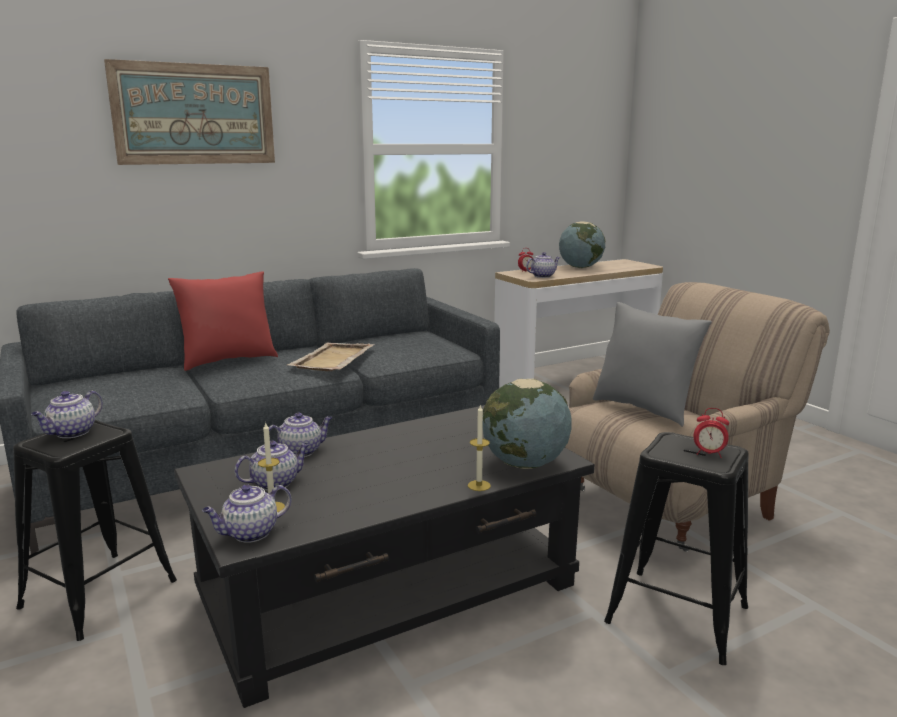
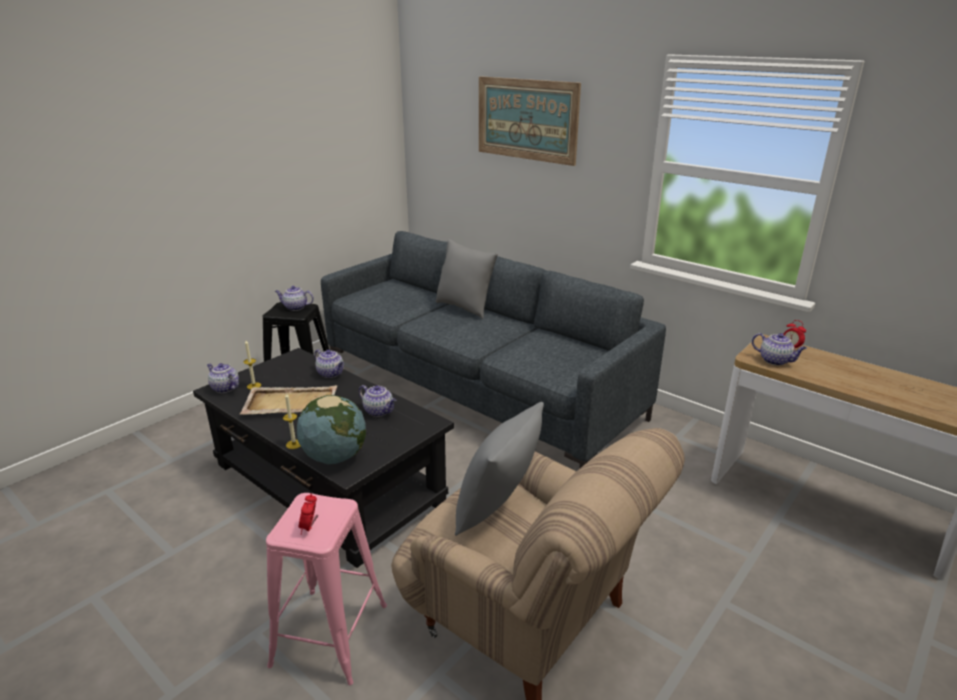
camera: 70 degrees right, 10 degrees up
(228, 360) = (465, 307): red pillow -> grey pillow
(275, 483) = (285, 378): teapot -> teapot (379, 411)
(332, 360) = (493, 337): beige tray -> beige tray (290, 403)
(580, 267) = (876, 377): globe -> none
(677, 614) = (330, 634): black stool -> pink stool

